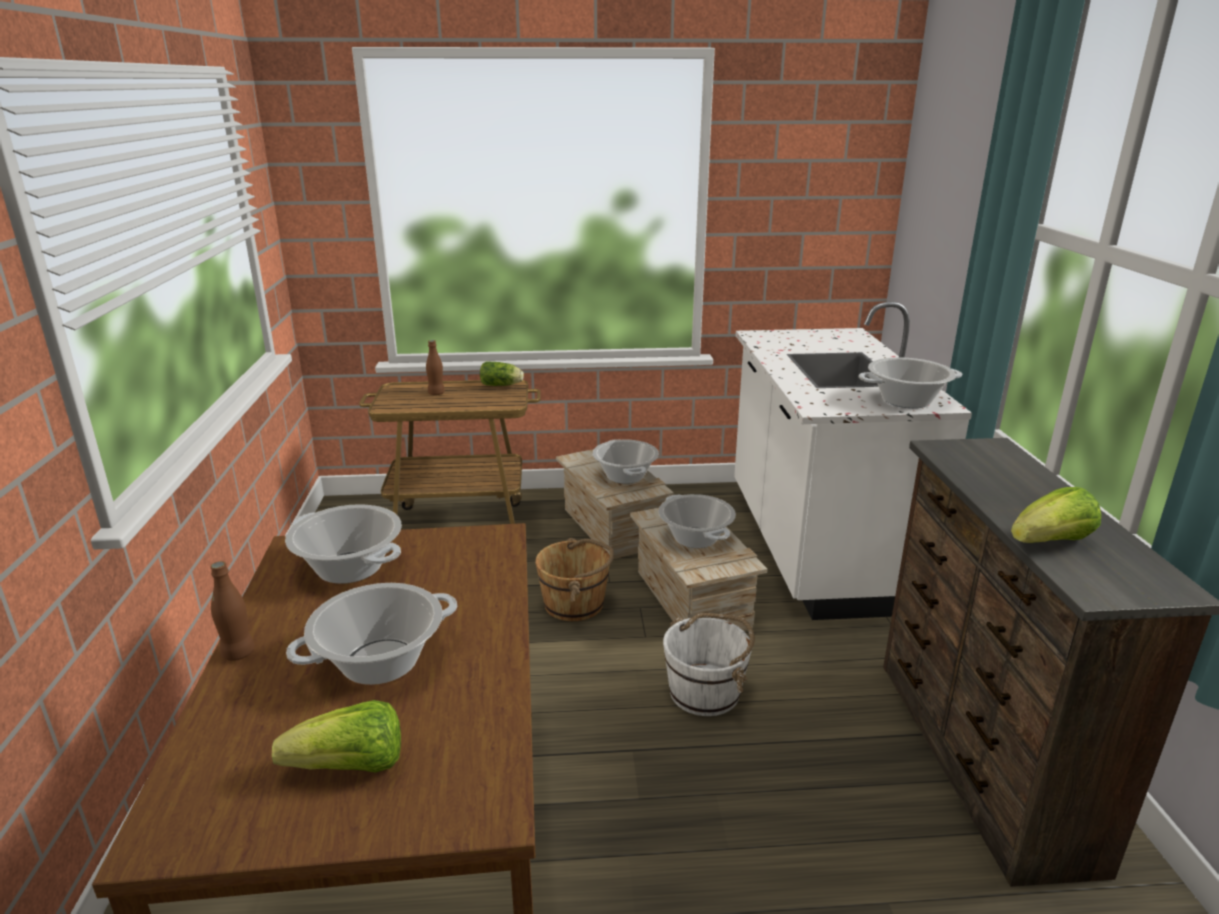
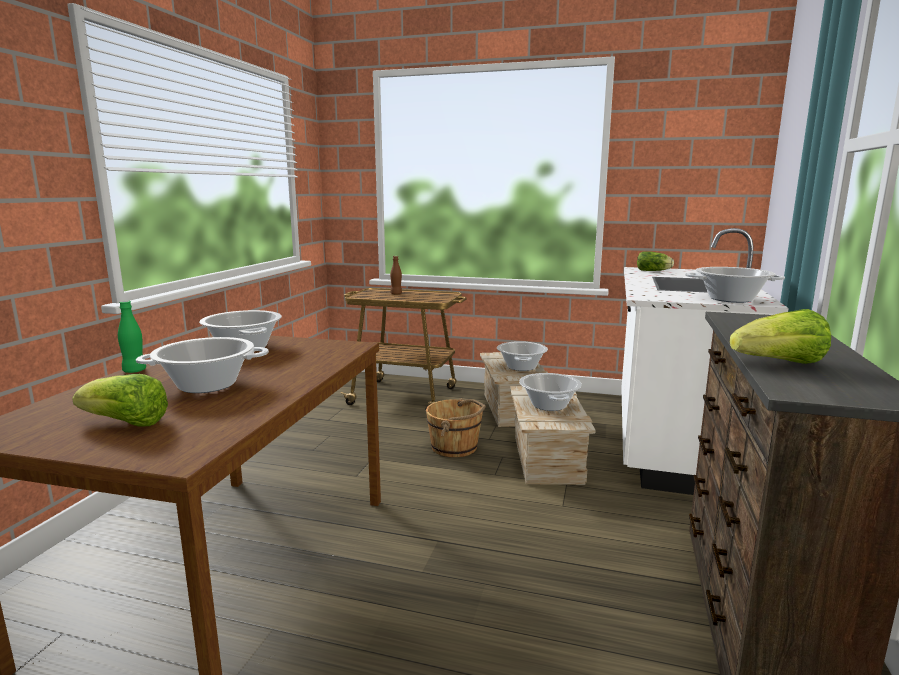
camera: 20 degrees right, 10 degrees down
(238, 653) = (134, 371): brown bottle -> green bottle
(502, 385) = (442, 293): lettuce -> lettuce (654, 271)
(705, 692) = (520, 516): white bucket -> none

